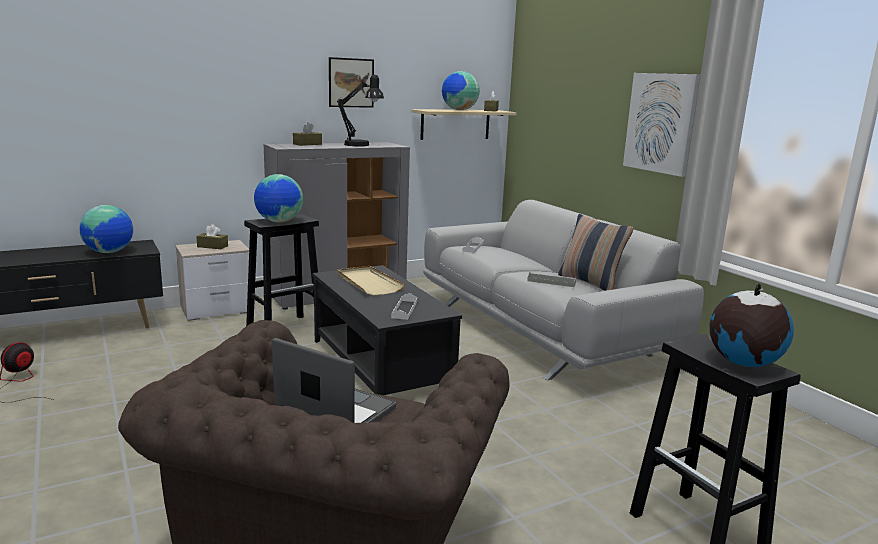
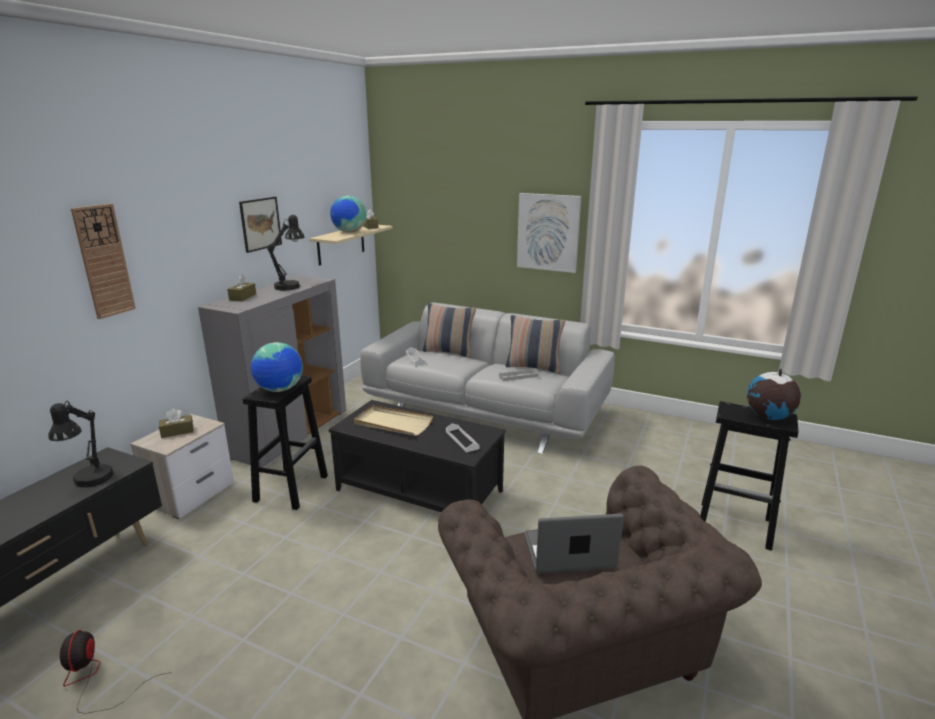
camera: 35 degrees left, 5 degrees up
(109, 252) = (90, 482): globe -> black table lamp
(180, 83) = (104, 261): none -> wall clock
(522, 253) = (449, 352): none -> pillow

